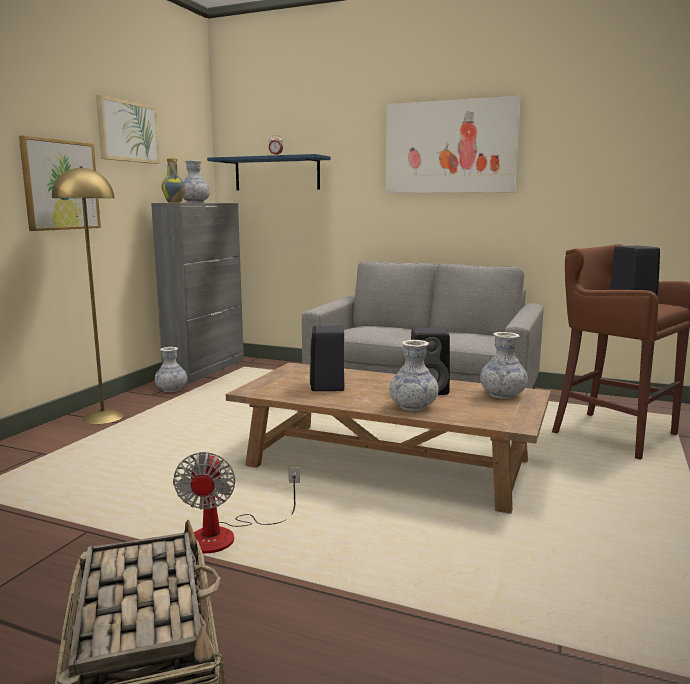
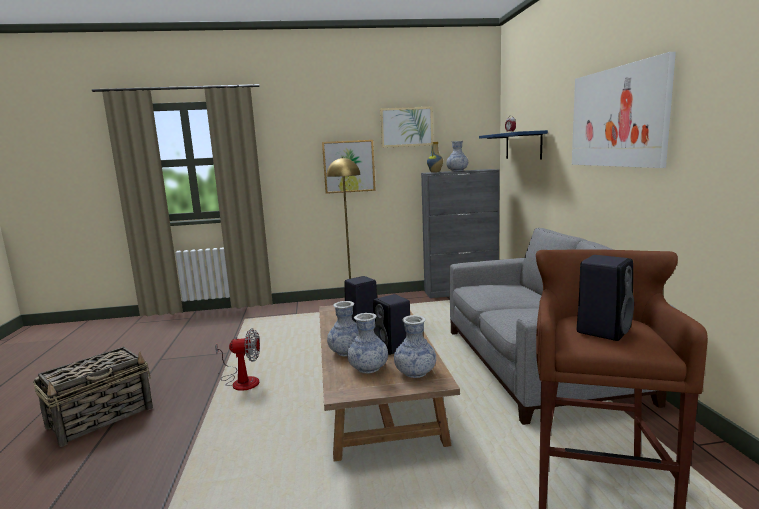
camera: 60 degrees right, 0 degrees up
(171, 389) = (412, 299): vase -> vase (368, 368)
(227, 536) = (241, 381): fan -> fan turned 150 degrees counterclockwise

